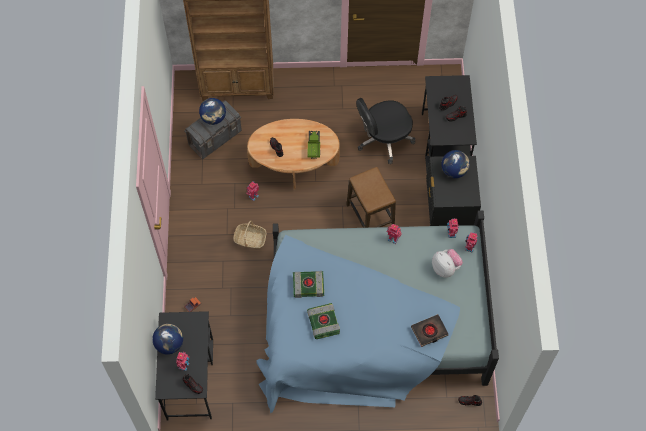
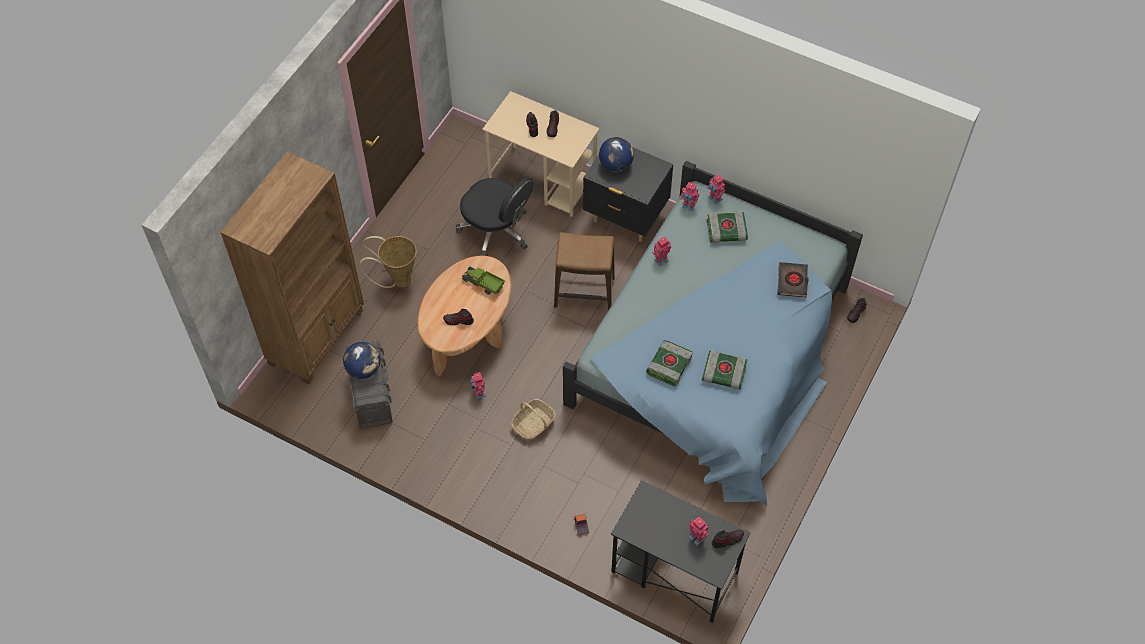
camera: 60 degrees left, 5 degrees down
(169, 344) = (659, 540): globe -> none
(307, 105) = (397, 280): none -> basket
(383, 139) = (496, 231): black office chair -> black office chair turned 60 degrees counterclockwise
(444, 145) = (543, 181): black desk -> beige desk
(445, 268) = (726, 231): plush toy -> book

